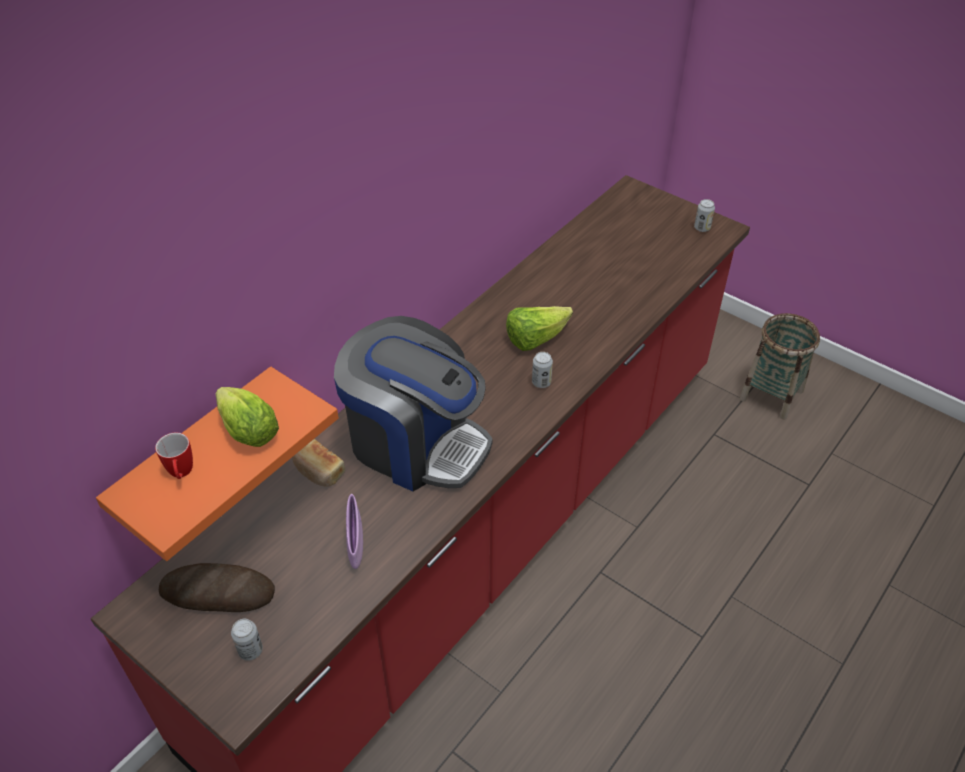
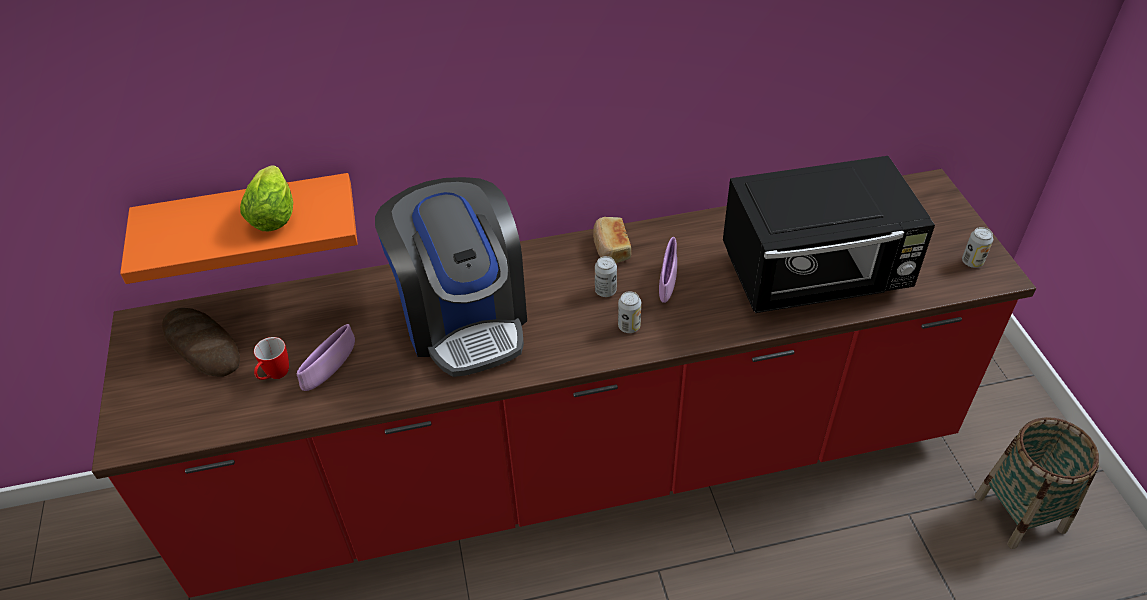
camera: 40 degrees right, 0 degrees up
(181, 474) = (195, 222): mug -> mug (274, 376)
(250, 650) = (176, 405): can -> can (605, 291)
(319, 471) = (366, 295): bread -> bread (610, 248)
(535, 339) = (667, 283): lettuce -> purple bowl
(623, 284) = (816, 276): none -> black microwave

